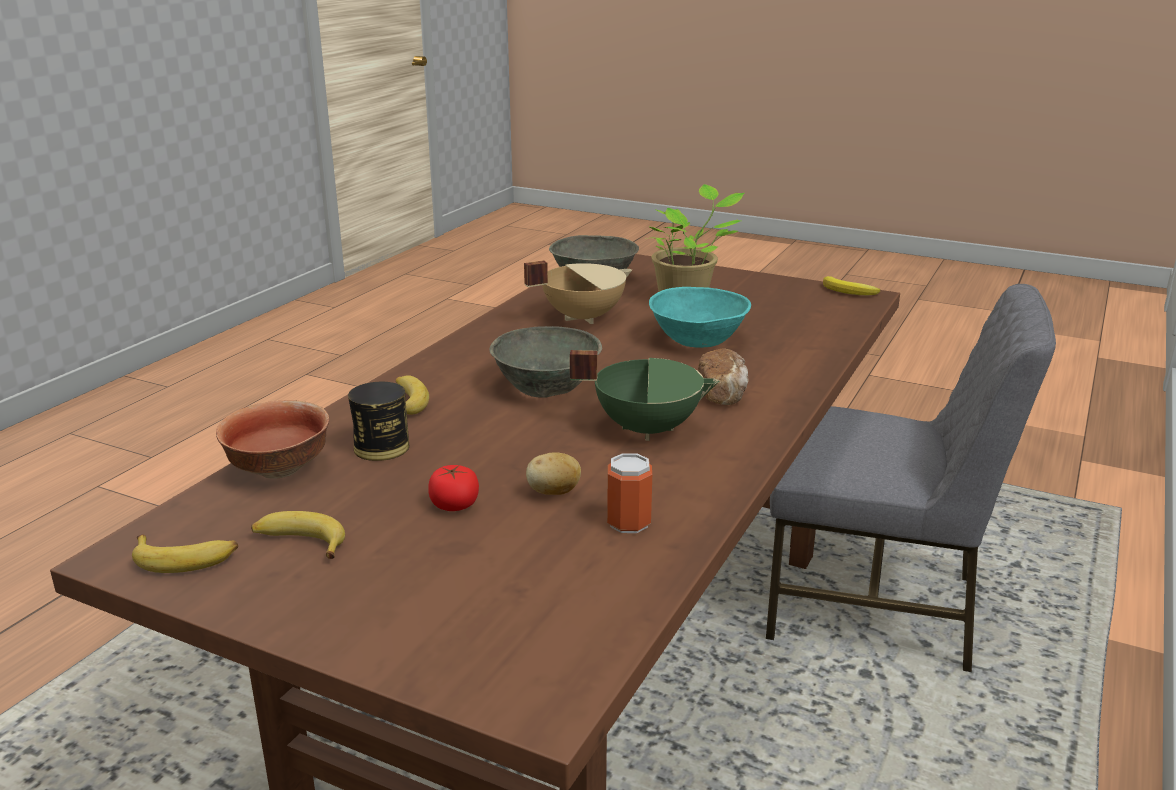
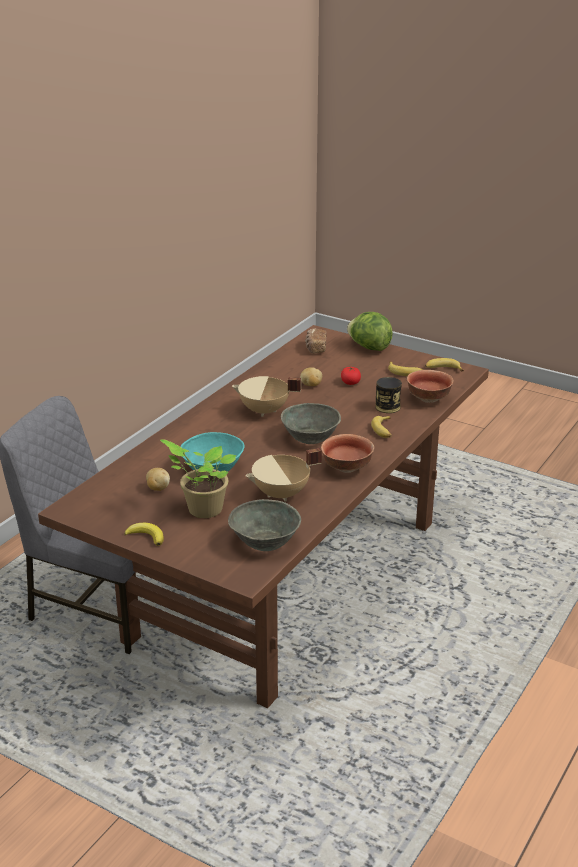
camera: 175 degrees left, 5 degrees up
(373, 637) = (369, 347): none -> lettuce
(484, 347) = (347, 468): none -> bowl
(628, 523) = (283, 373): can -> none
(647, 428) = (264, 411): green cooking pot -> beige cooking pot
(723, 393) = (218, 429): bread -> bread (315, 348)
(764, 317) = (157, 488): none -> potato
(849, 291) = (75, 514): banana -> banana (146, 536)

